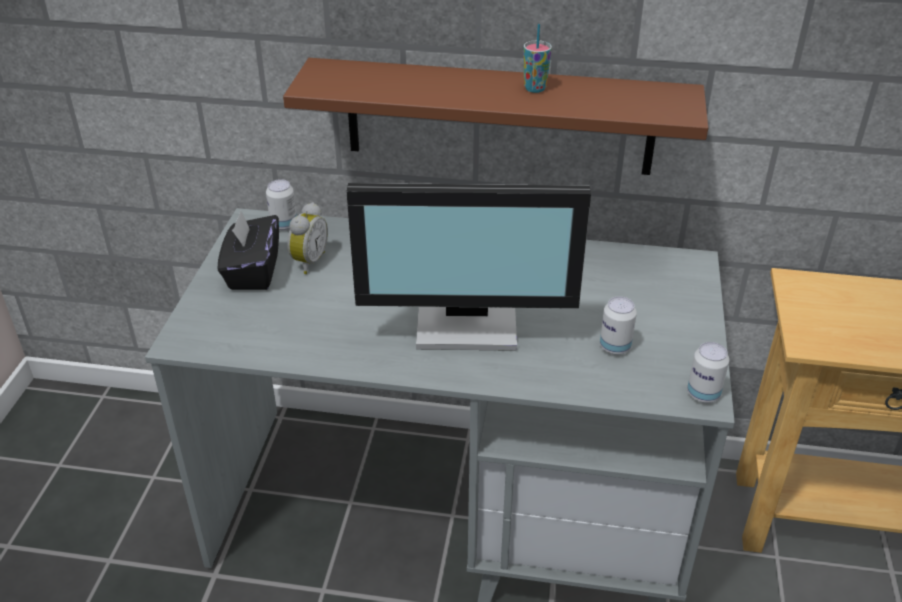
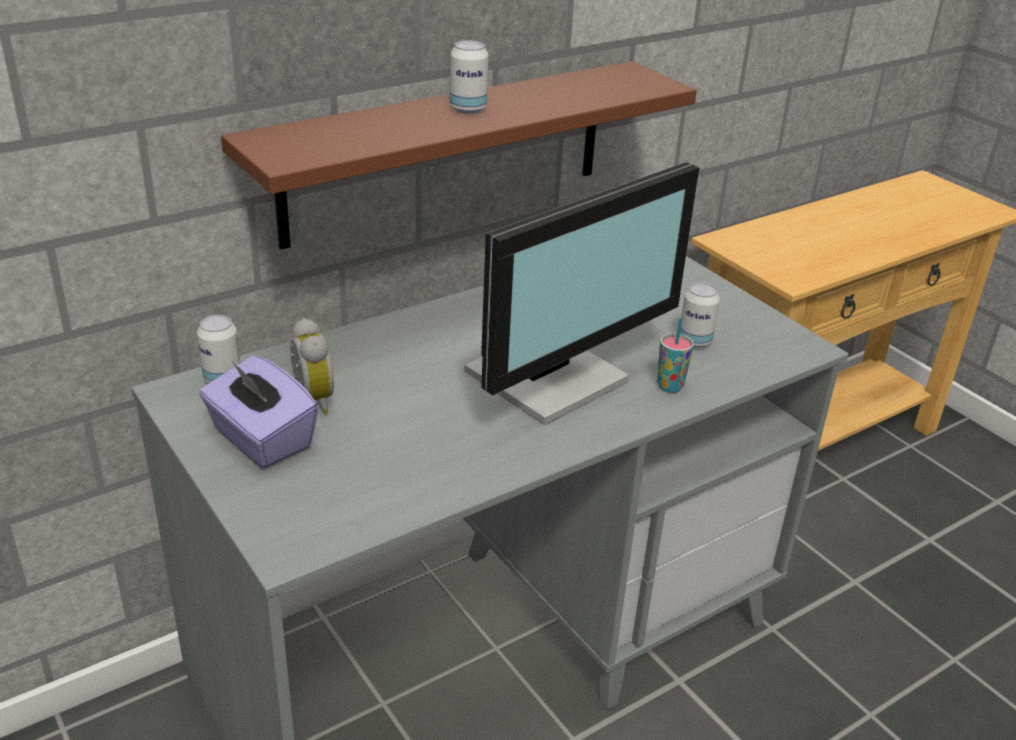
camera: 45 degrees left, 5 degrees down
(253, 271) = (260, 439): black tissue box -> purple tissue box
(535, 88) = (511, 99): cup -> cup (670, 386)
(703, 394) = (802, 344): can -> can (468, 109)

